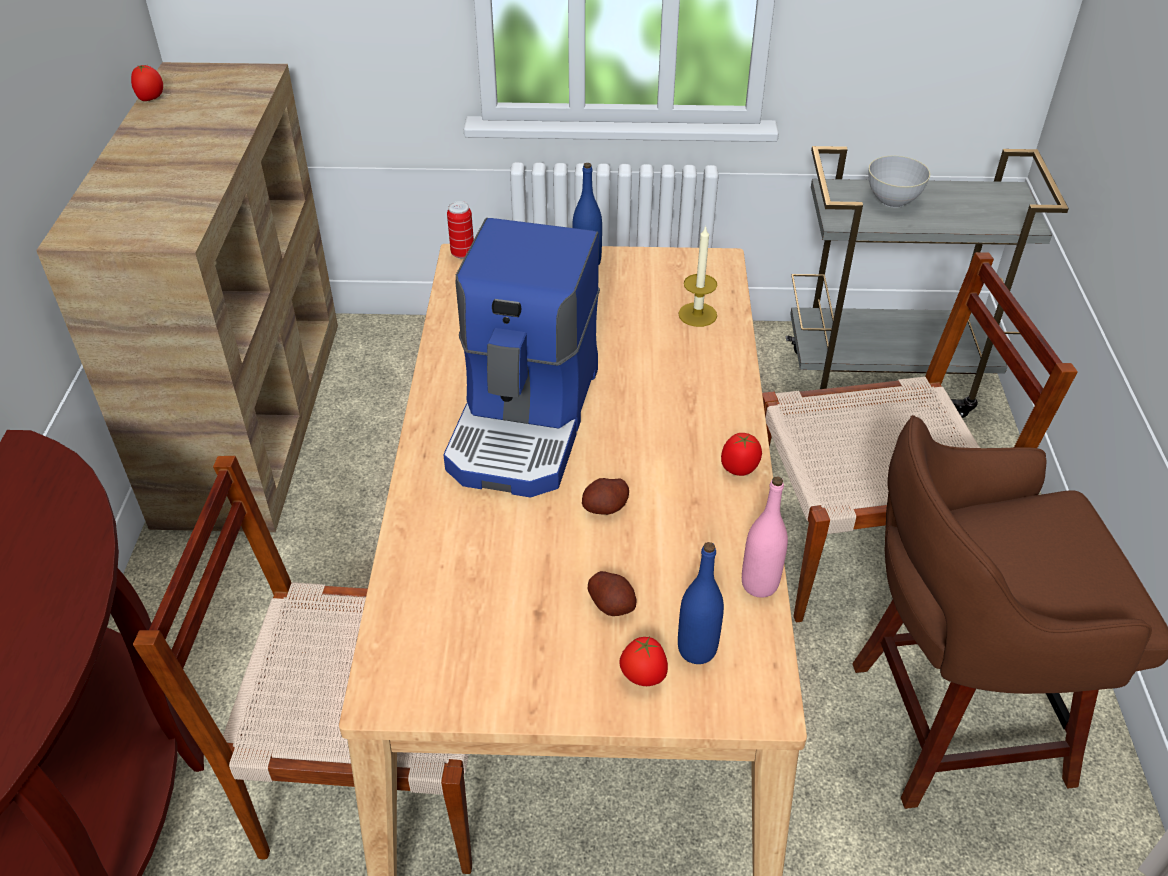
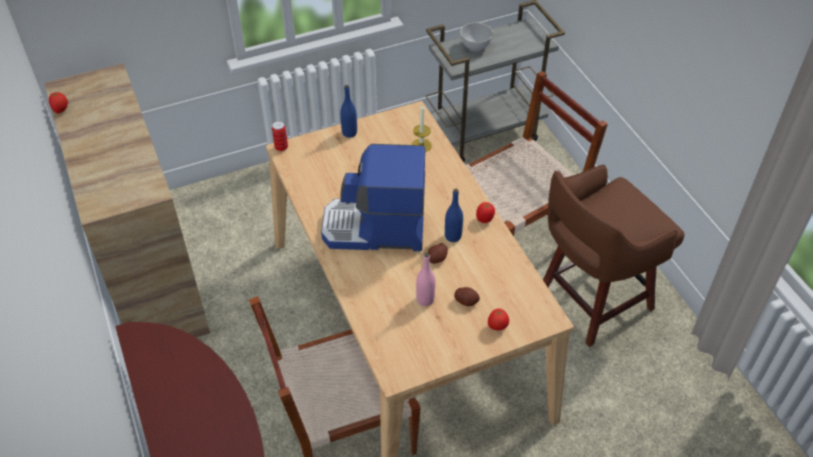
camera: 25 degrees left, 5 degrees up
(526, 421) = (375, 229): coffee machine -> coffee machine turned 105 degrees clockwise
(697, 649) = (512, 307): blue bottle -> blue bottle (453, 236)
(759, 584) = (522, 269): pink bottle -> pink bottle (425, 299)

